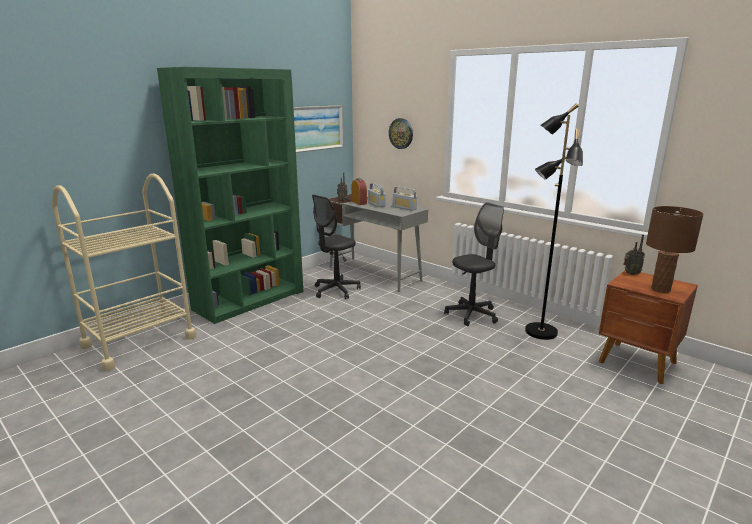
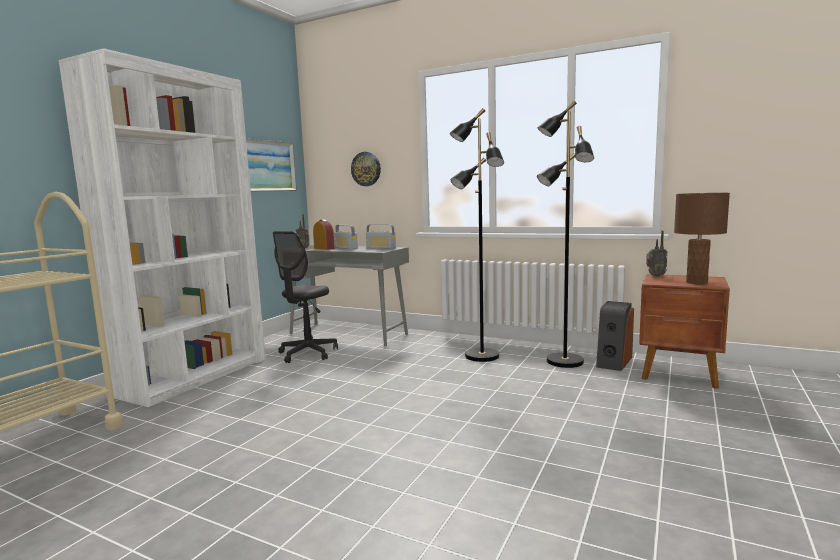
camera: 15 degrees left, 10 degrees down
(250, 300) = (194, 376): green bookcase -> white bookcase
(471, 315) = (481, 356): black office chair -> black floor lamp
(584, 339) = (613, 362): none -> speaker

